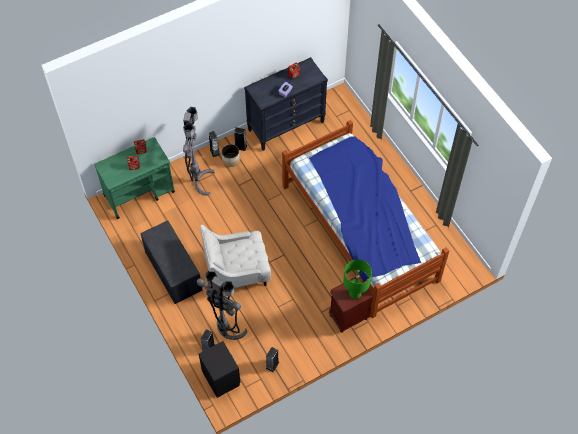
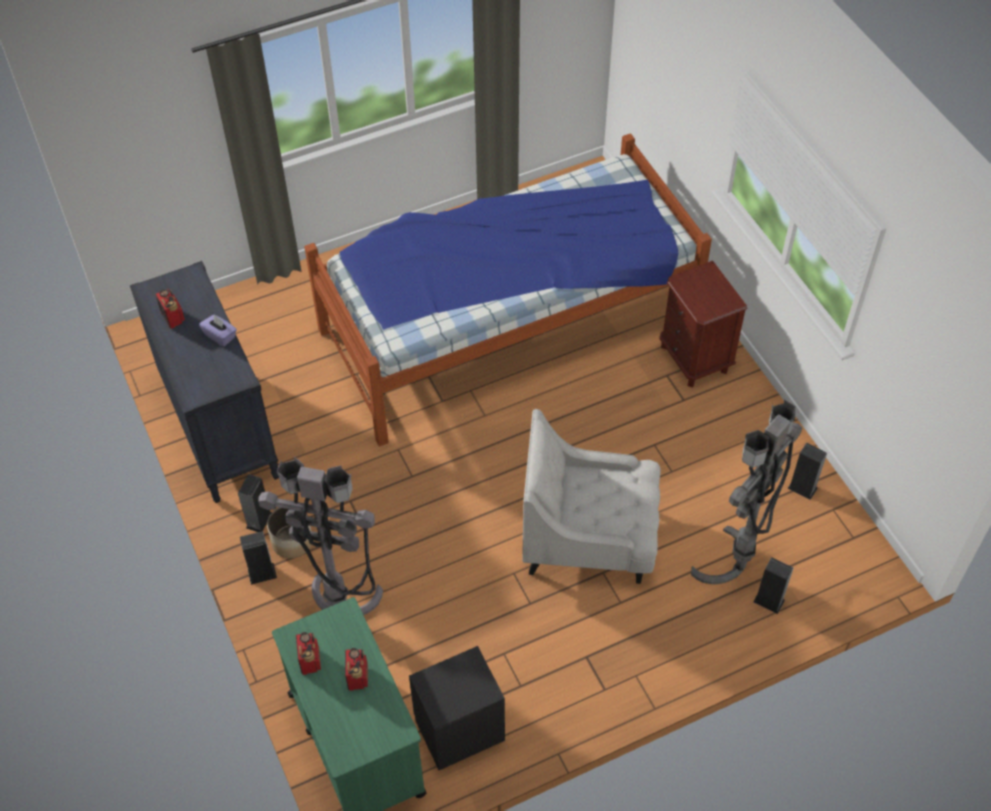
camera: 85 degrees left, 5 degrees down
(172, 271) = (578, 670): grey bench -> none
(221, 378) = (837, 580): black nightstand -> black nightstand (459, 730)
(238, 272) = (589, 539): white armchair -> white armchair turned 105 degrees clockwise
(355, 293) = (707, 286): green table lamp -> none

